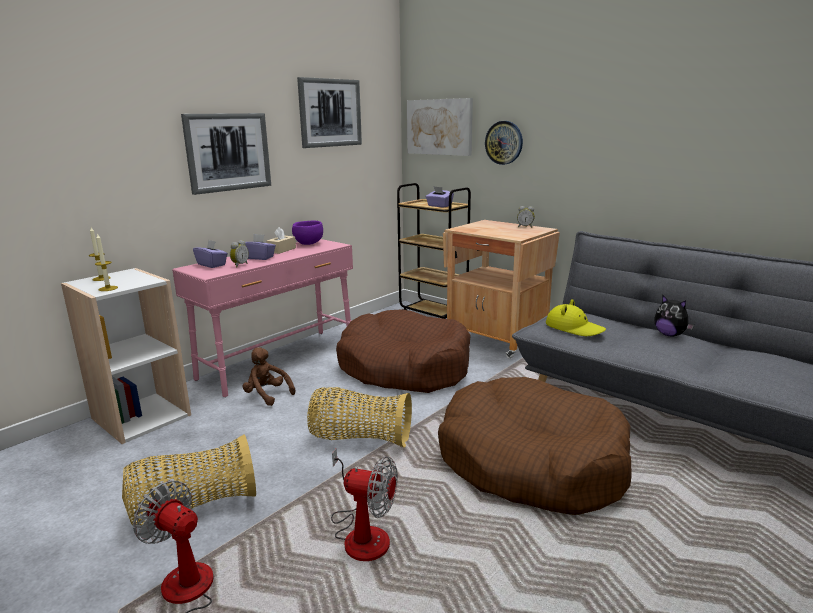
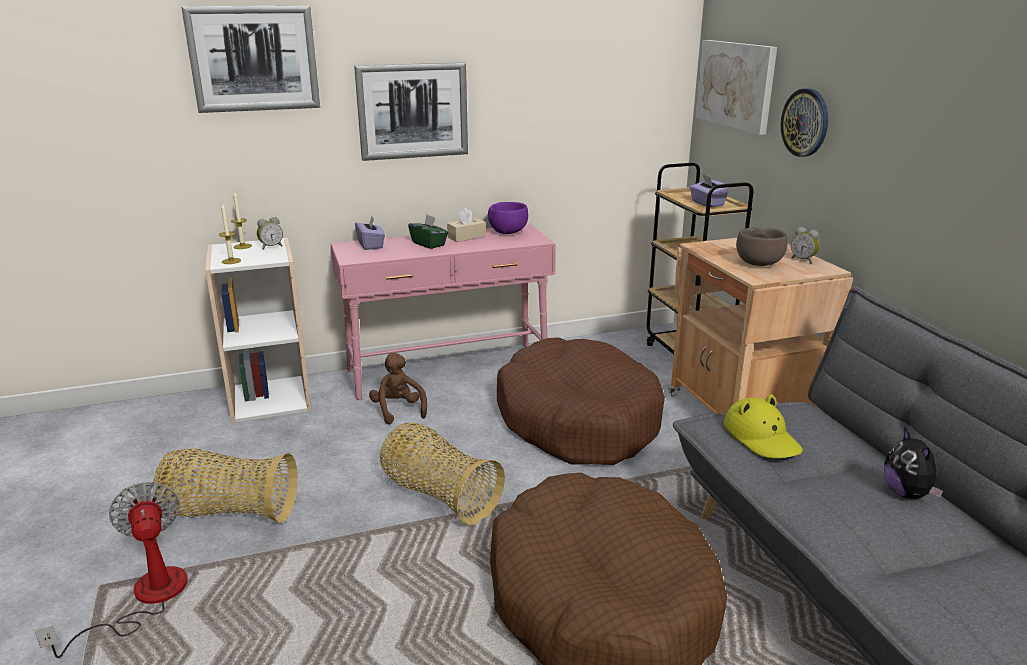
camera: 30 degrees right, 5 degrees up
(239, 265) = (395, 251): alarm clock -> alarm clock (271, 247)
(259, 257) = (429, 244): purple tissue box -> green tissue box
(330, 113) = (570, 59): picture -> picture (254, 59)
(362, 533) = (338, 605): fan -> none
(506, 232) = (759, 264): none -> brown bowl

